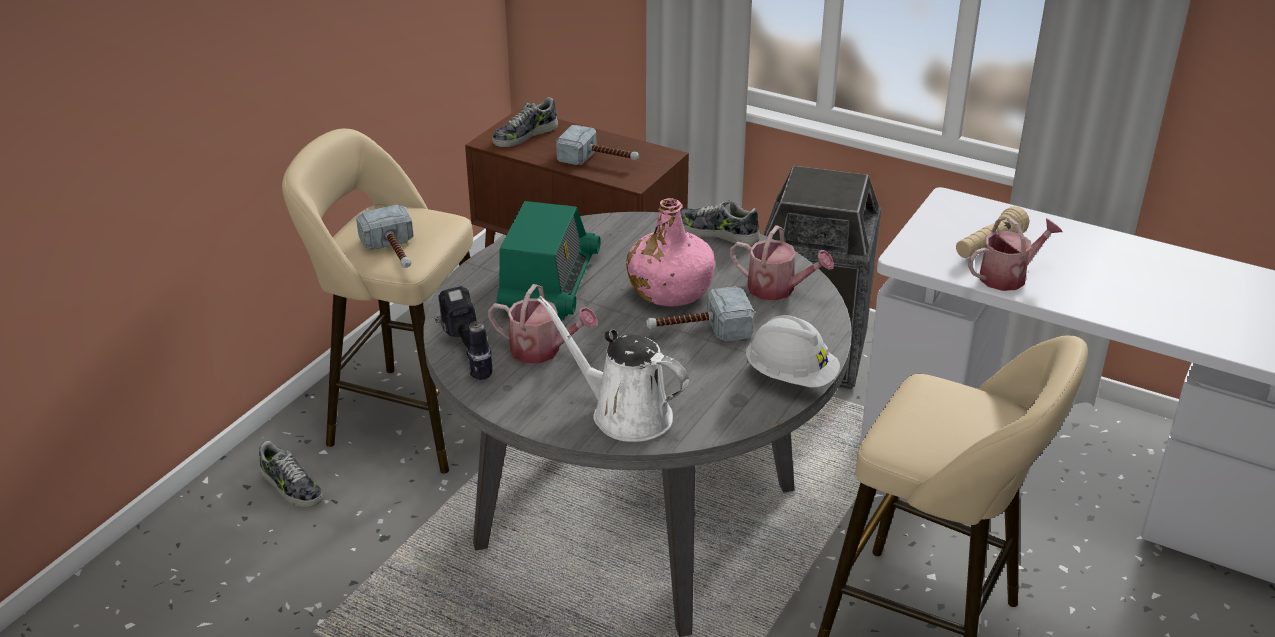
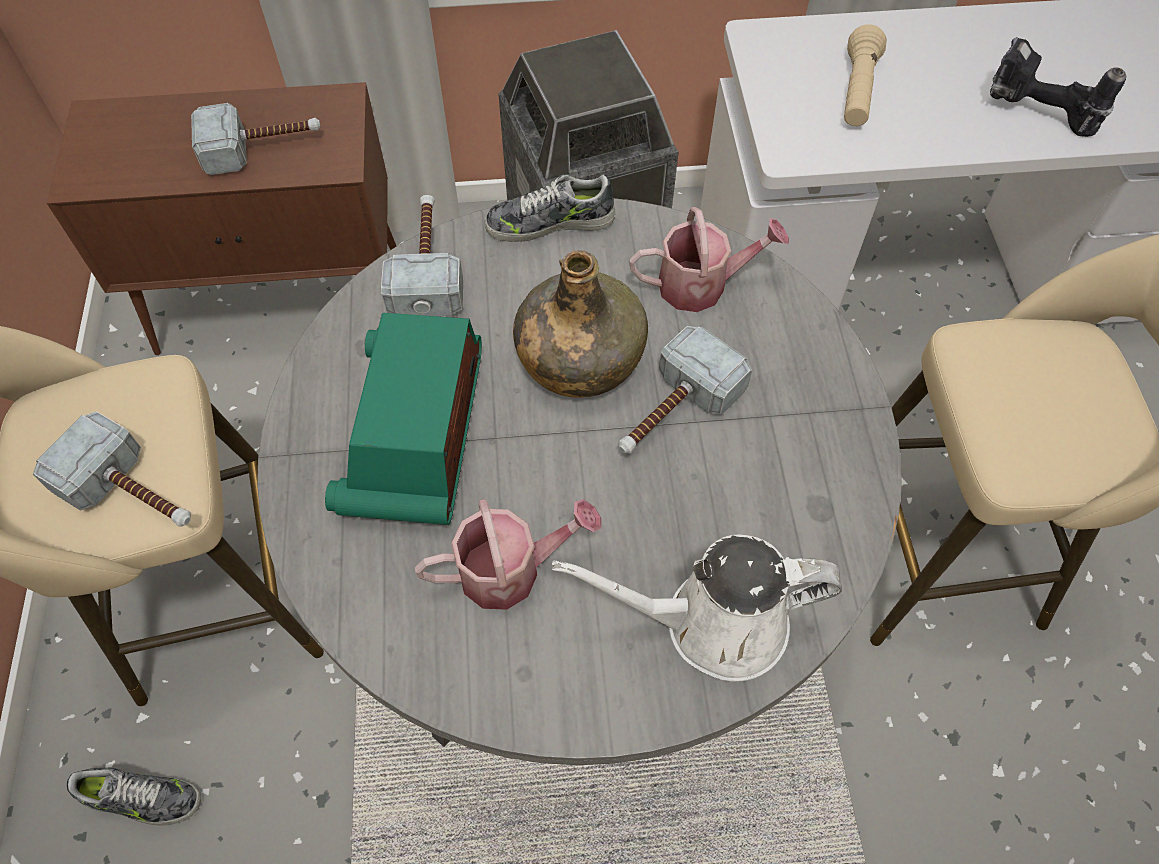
camera: 35 degrees left, 25 degrees up
(465, 353) = (410, 643): power drill -> power drill (1034, 115)
(525, 135) = (121, 146): shoe -> none
(549, 284) = (415, 435): radio -> radio turned 150 degrees counterclockwise
(628, 225) = (427, 265): none -> hammer
(670, 291) = (579, 358): pink bottle -> green bottle
(790, 376) = (841, 428): white hard hat -> none
(1008, 276) = (915, 130): watering can -> none

